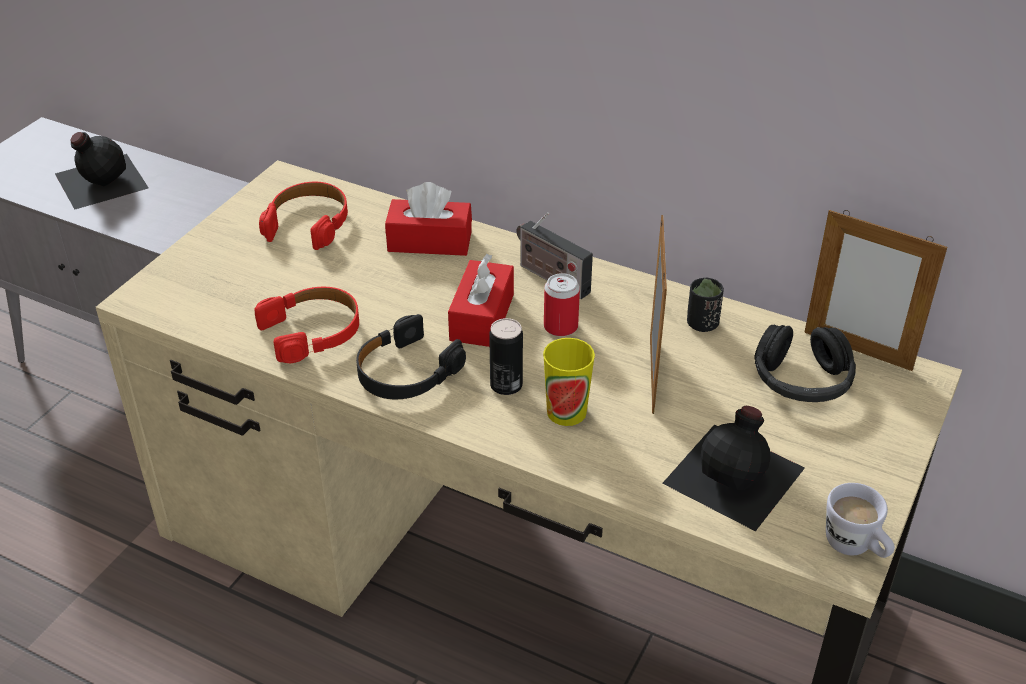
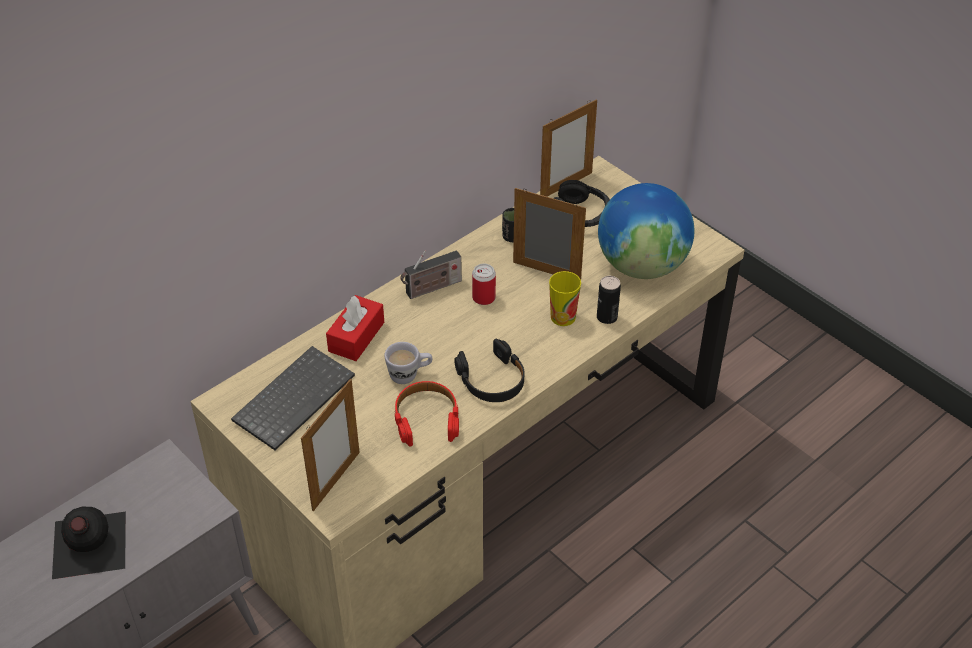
camera: 70 degrees left, 5 degrees up
(187, 287) = (336, 481): none -> picture frame
(308, 223) = (293, 397): red headphones -> keyboard
(482, 317) = (455, 331): red tissue box -> none
(506, 385) = (527, 337): can -> can (607, 317)
(736, 475) = (642, 265): black bottle -> globe
(855, 548) = (708, 242): white mug -> white mug (409, 375)

